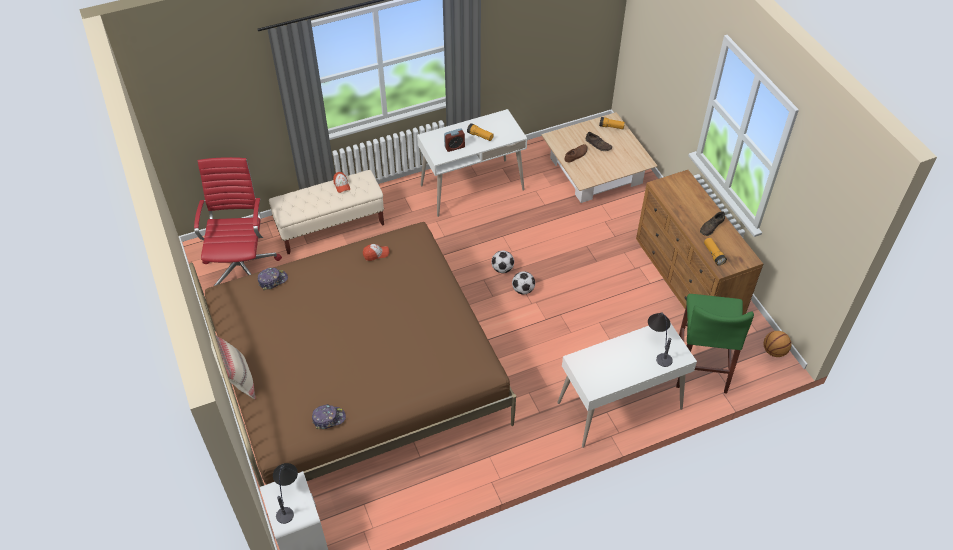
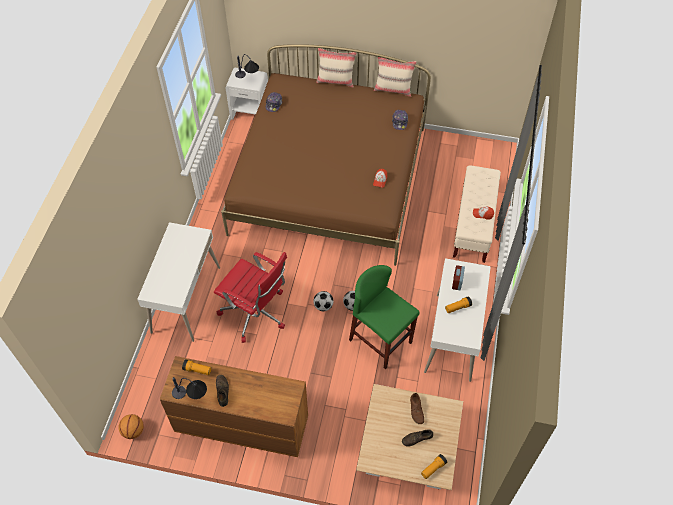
camera: 125 degrees right, 5 degrees up
(217, 315) = (393, 89): none -> beige pillow
(242, 267) = (469, 163): red office chair -> red office chair (256, 313)
(658, 347) = (167, 285): table lamp -> table lamp (192, 397)
(701, 366) = (167, 371): green stool -> green stool (380, 341)

